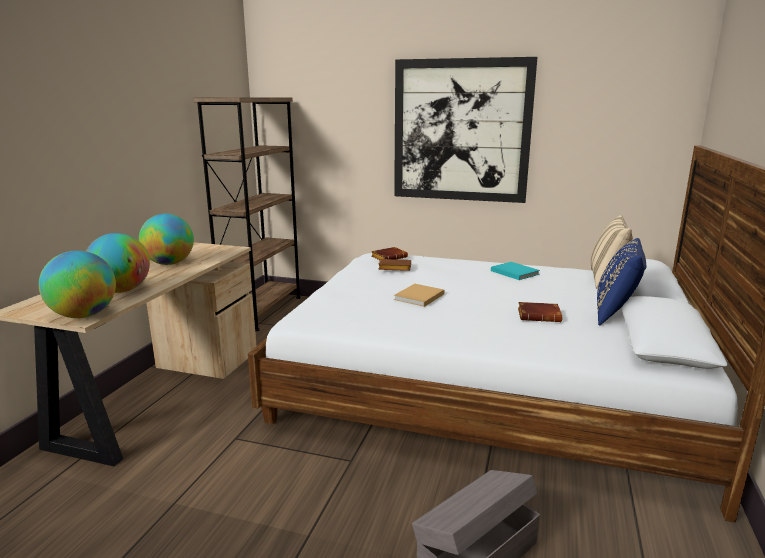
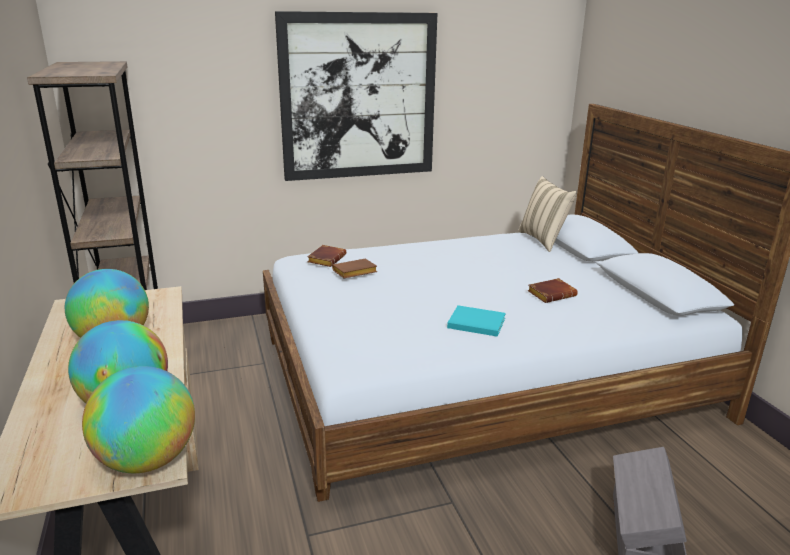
camera: 35 degrees left, 5 degrees up
(418, 297) = (426, 302): beige book -> none
(513, 272) = (465, 250): turquoise book -> turquoise book (474, 322)
(616, 314) = (598, 276): blue pillow -> none

